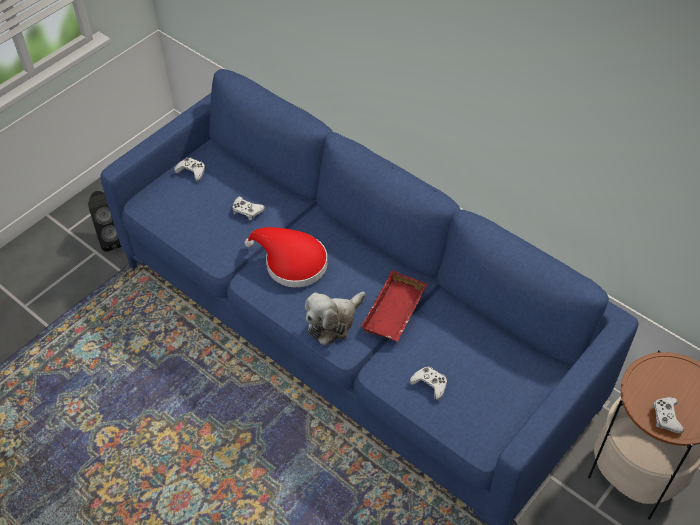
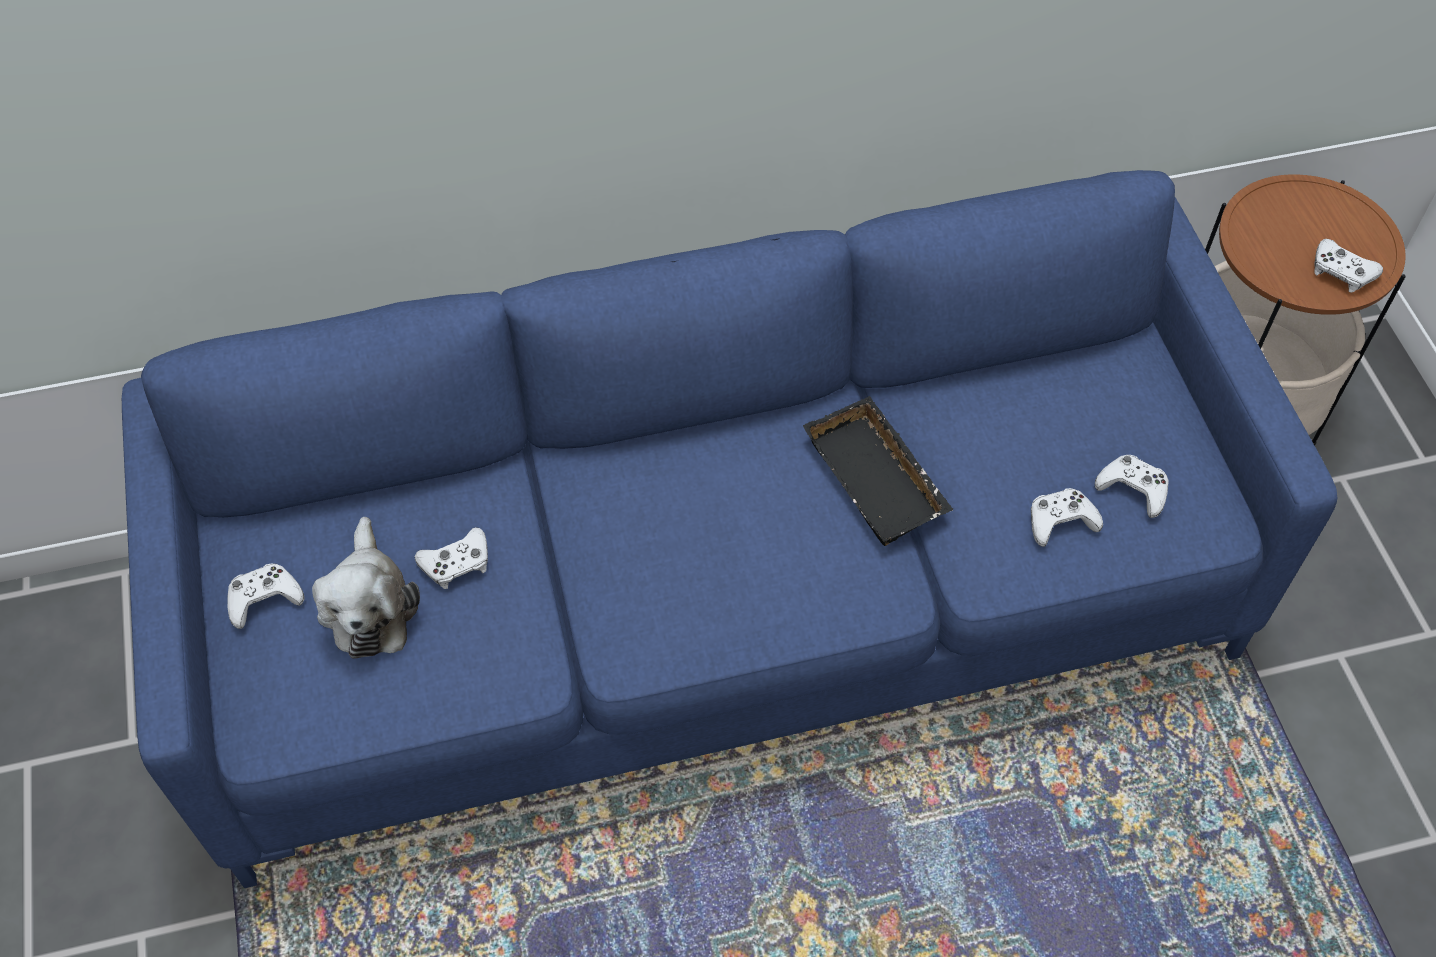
camera: 55 degrees left, 5 degrees up
(111, 238) = (134, 885): black speaker -> none
(291, 263) = (645, 565): red hat -> none
(333, 322) = (828, 579): plush toy -> plush toy (369, 605)
(396, 312) = (880, 478): red tray -> black tray
(470, 402) = (1133, 489): none -> white game controller

